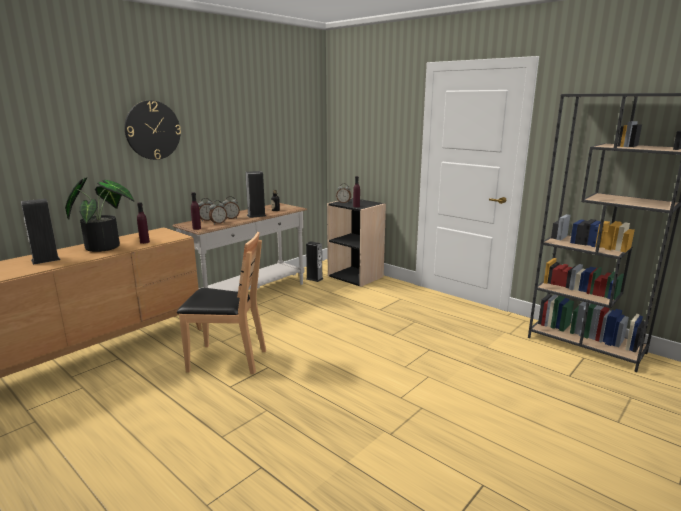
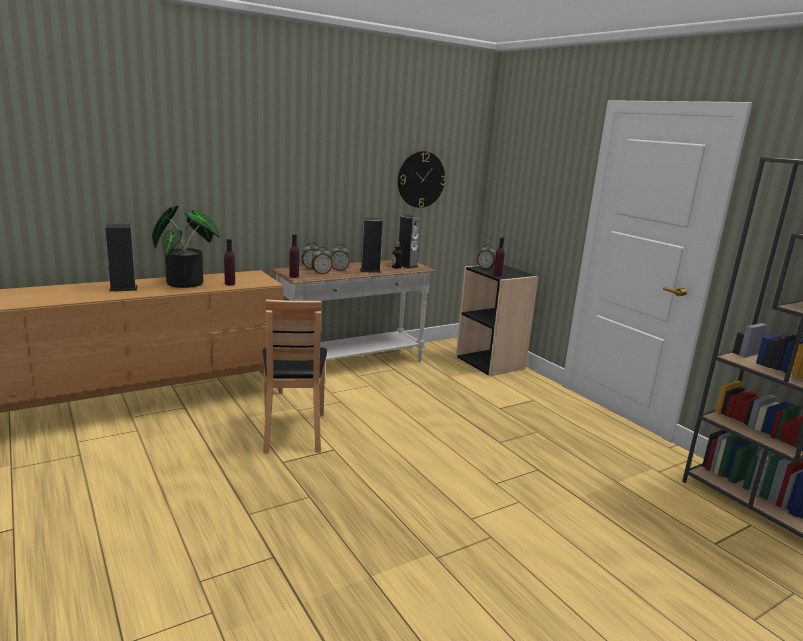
camera: 15 degrees right, 0 degrees up
(153, 130) = (262, 160): wall clock -> wall clock (421, 179)
(227, 360) = (293, 432): brown chair -> brown chair turned 60 degrees clockwise
(314, 279) = (438, 357): speaker -> speaker (407, 265)

